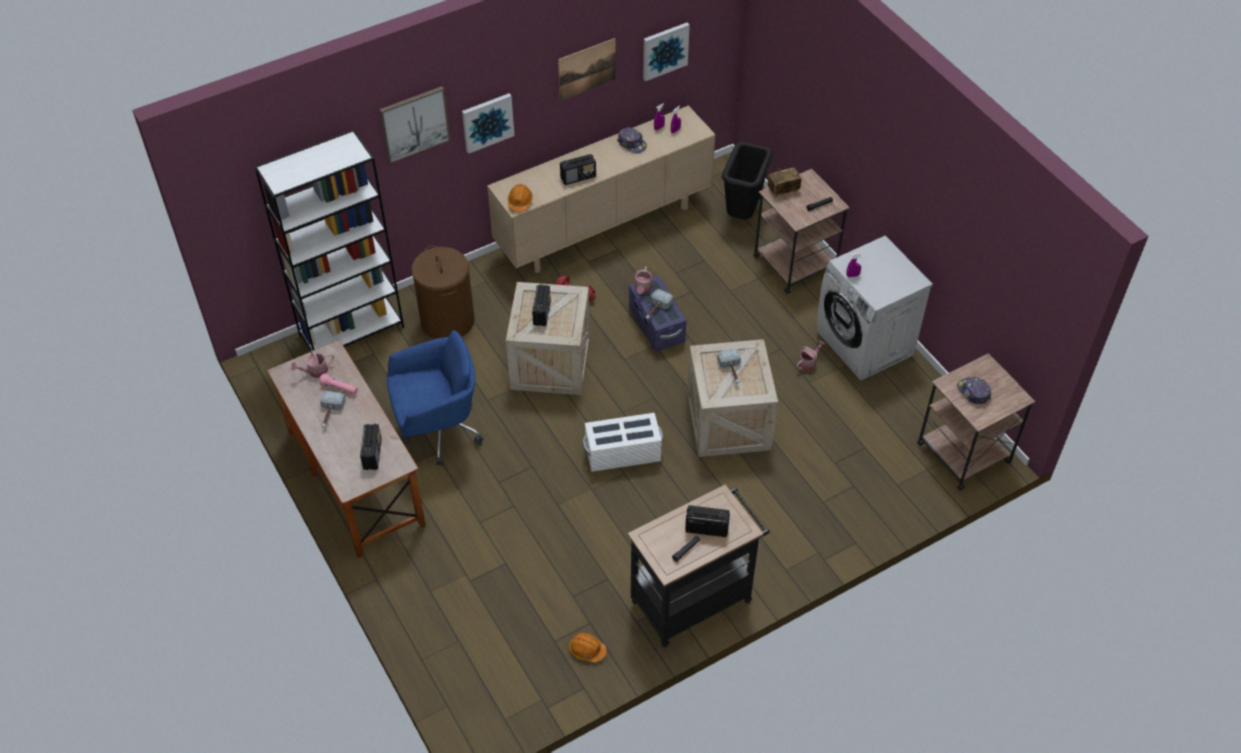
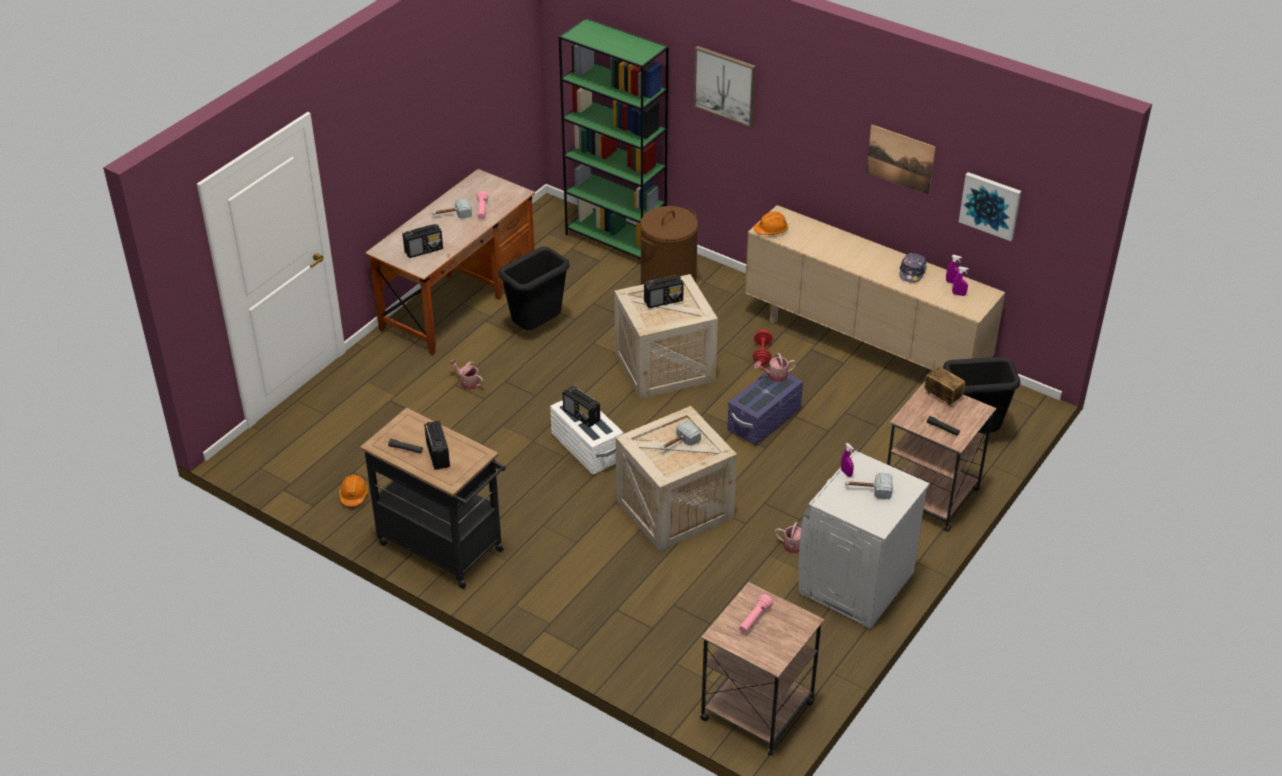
camera: 65 degrees right, 10 degrees down
(315, 371) = (491, 192): watering can -> watering can (467, 382)
(352, 331) = (616, 240): white bookcase -> green bookcase
(439, 433) = (536, 328): blue office chair -> black trash can
(487, 122) = (791, 138): picture -> none
(578, 177) = (835, 253): radio -> radio (582, 415)
(656, 310) = (754, 393): hammer -> hammer (868, 490)
(973, 392) = (754, 619): cap -> pink flashlight

